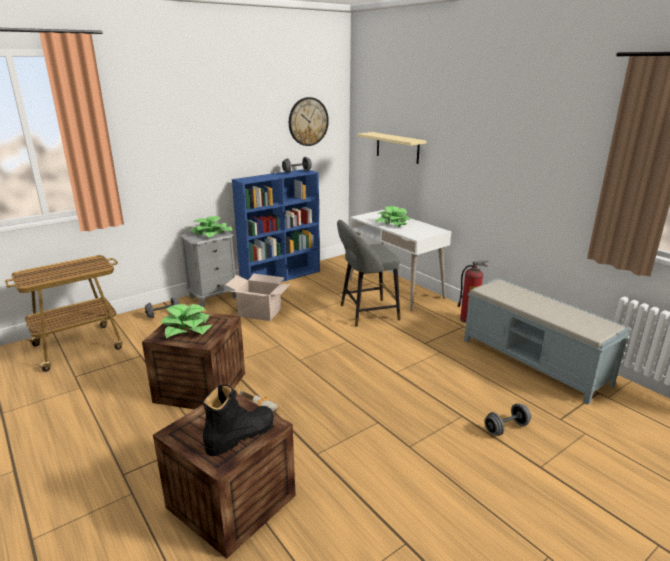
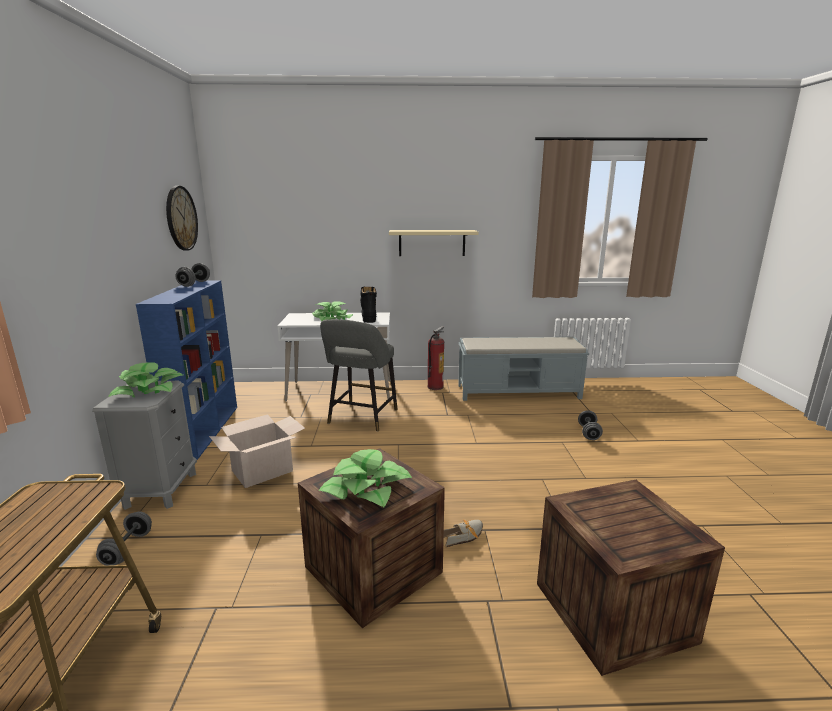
camera: 55 degrees left, 5 degrees down
(240, 435) = (645, 512): black boot -> black boot (369, 317)
(397, 147) = (298, 240): beige shelf -> beige shelf (432, 243)

